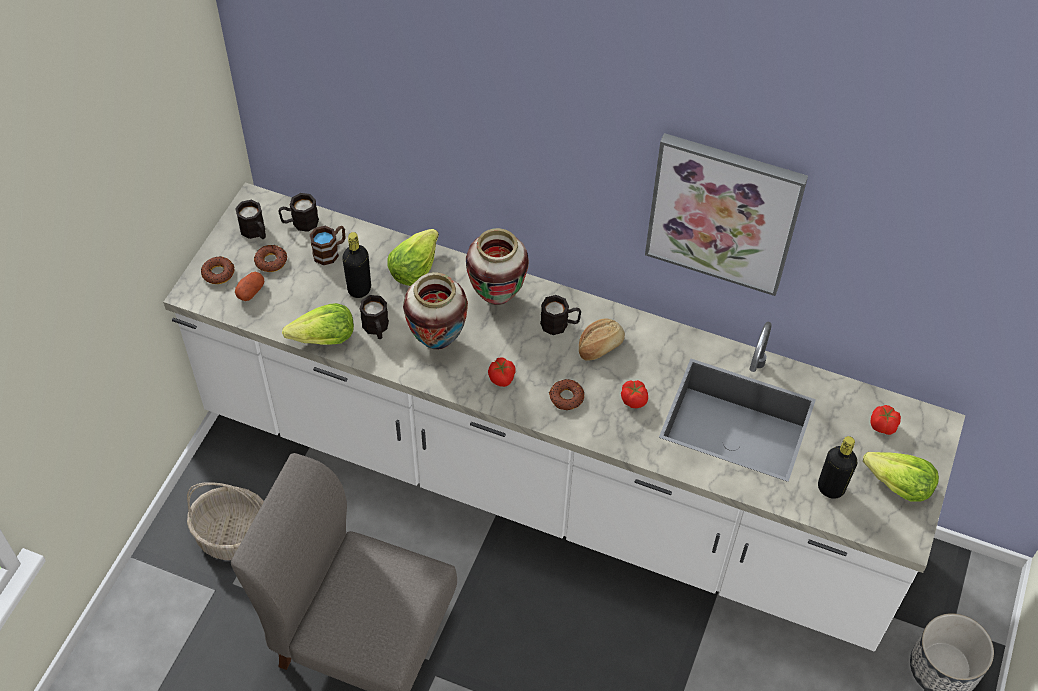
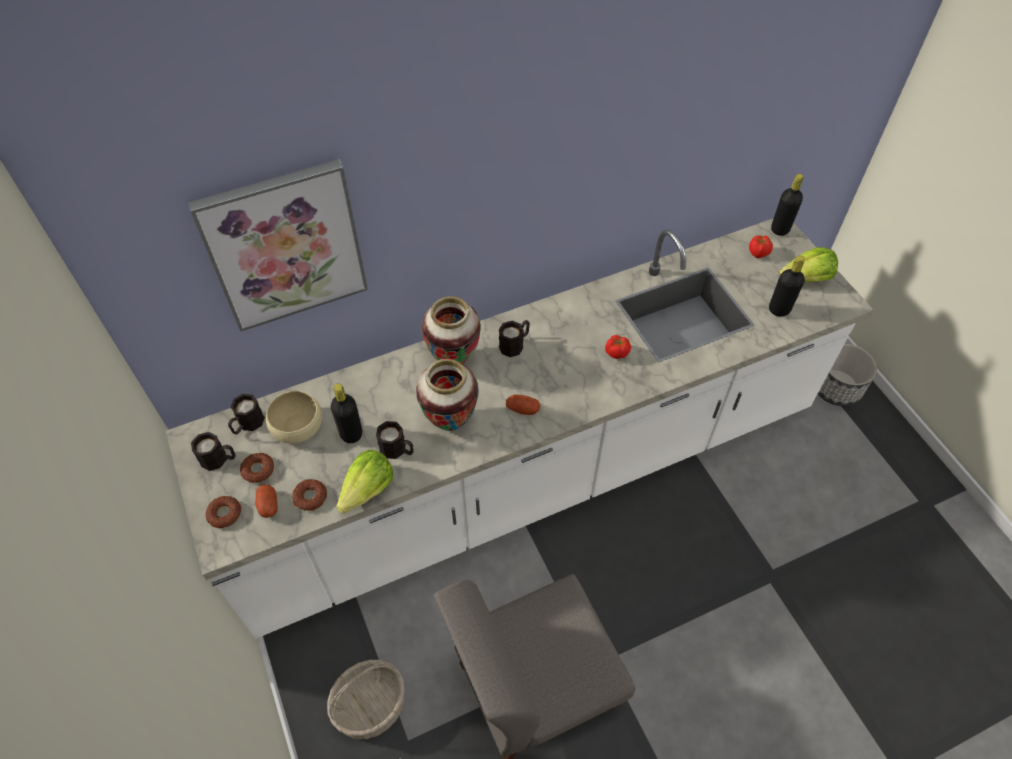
camera: 45 degrees left, 0 degrees up
(330, 251) = (297, 426): brown mug -> beige bowl
(414, 267) = (373, 387): lettuce -> none
(502, 378) = (522, 409): tomato -> potato
(566, 397) = (576, 386): donut -> donut (310, 497)
(600, 346) = (555, 337): bread -> none
(723, 213) = (608, 164): picture -> picture (285, 246)
(937, 423) = (780, 229): none -> black bottle

